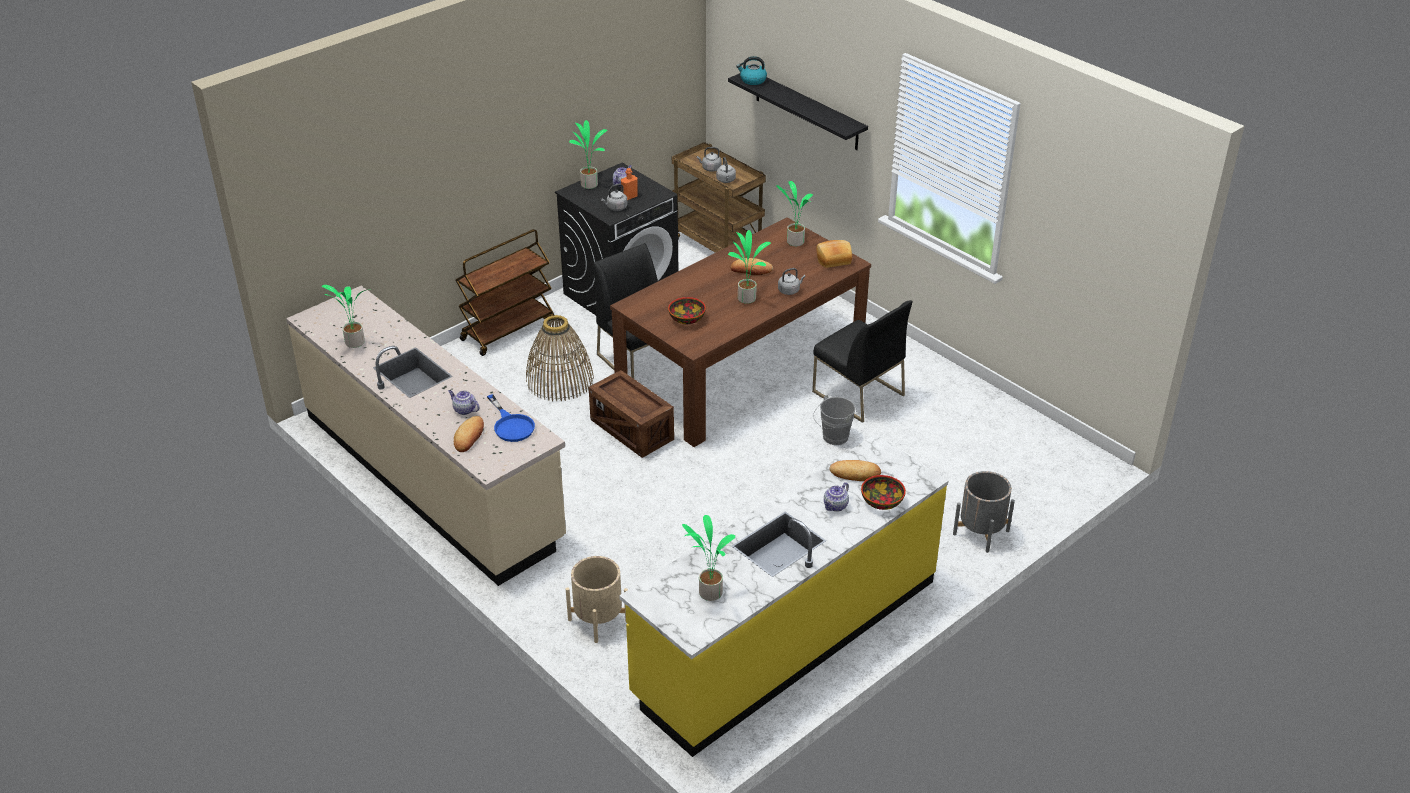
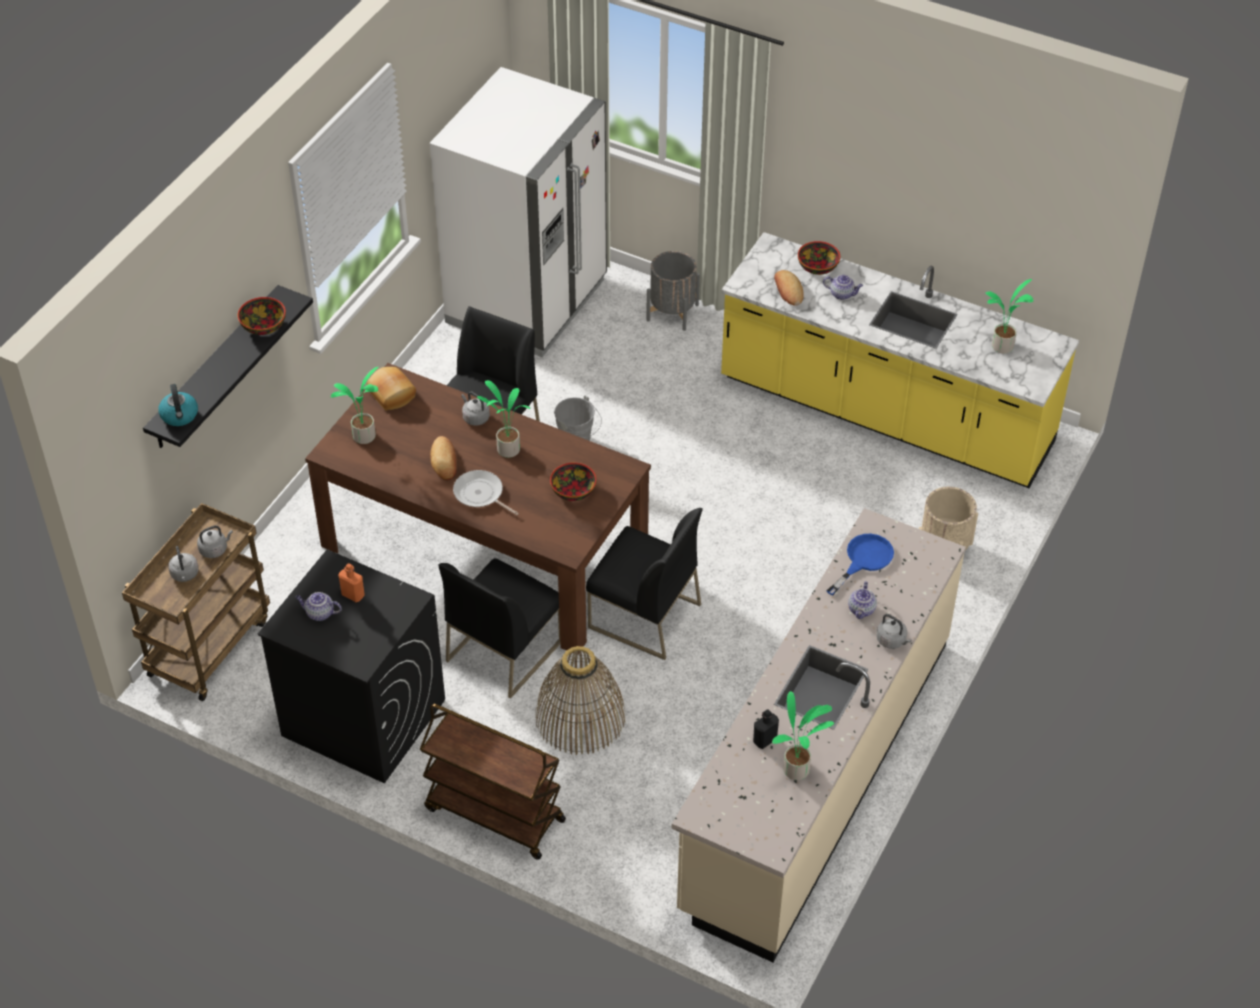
camera: 110 degrees left, 10 degrees up
(389, 336) = (764, 740): none -> black bottle
(469, 437) = (902, 588): bread -> none
(589, 184) = (334, 649): potted plant -> none
(616, 207) = (387, 600): grey kettle -> grey kettle (892, 641)
(631, 430) = (643, 616): crate -> black chair
(708, 279) = (480, 494): none -> frying pan
(825, 115) = (263, 326): none -> bowl
(1023, 447) = (527, 302): none -> white fridge

